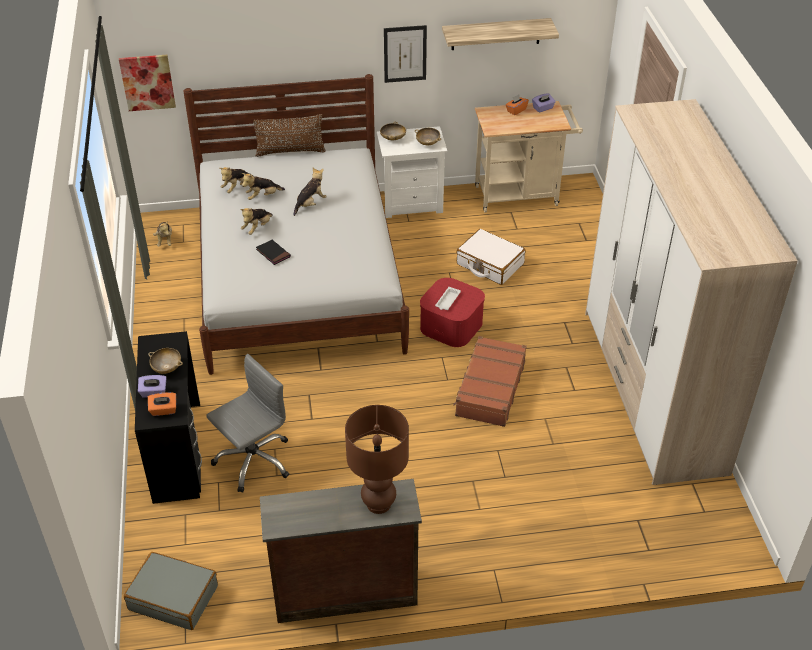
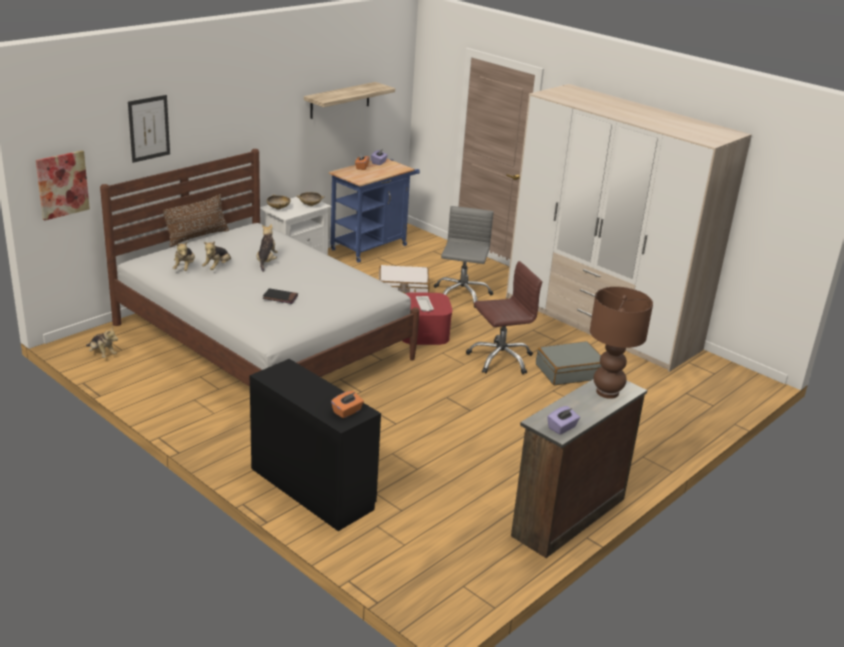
camera: 40 degrees left, 15 degrees down
(153, 392) = (320, 404): purple tissue box -> purple tissue box (562, 428)
(167, 368) = (308, 385): beige bowl -> none
(174, 597) = (443, 583): grey suitcase -> grey suitcase (569, 371)
(253, 460) = (385, 467): grey office chair -> grey office chair (461, 294)
(257, 228) = (242, 286): plush toy -> none
(405, 54) = (277, 126): picture -> picture (149, 128)
(489, 389) = (500, 359): brown suitcase -> brown office chair
(521, 195) = (372, 246): beige cart -> blue cart

